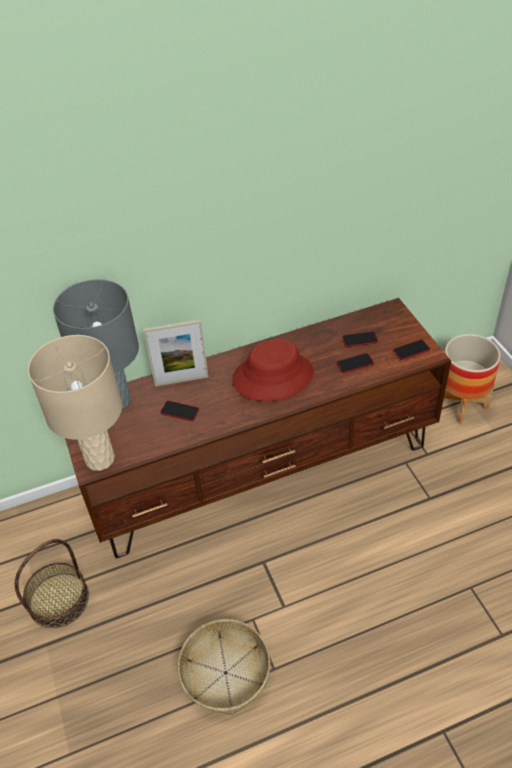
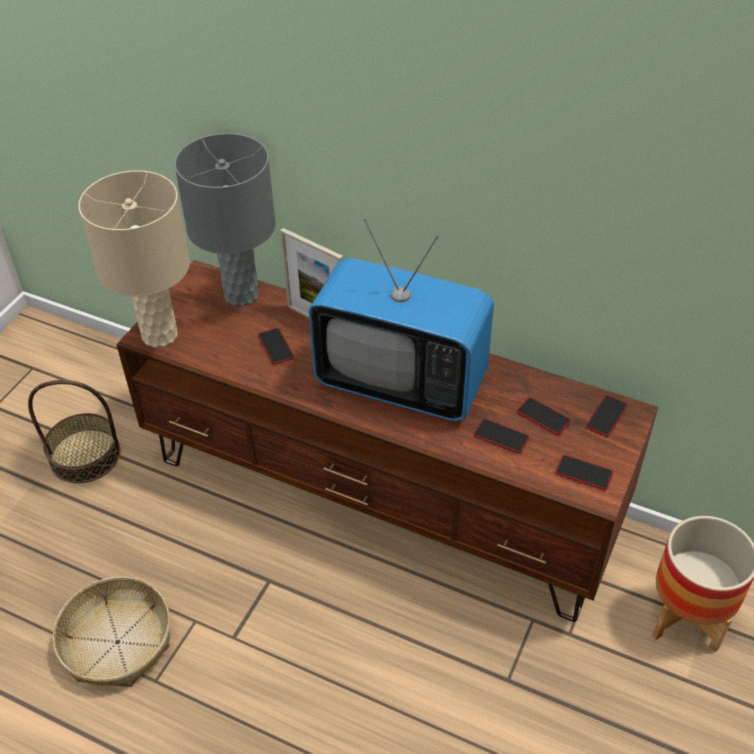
camera: 45 degrees right, 0 degrees up
(273, 376) = (401, 383): red hat -> television
(385, 318) = (606, 416): none -> phone

